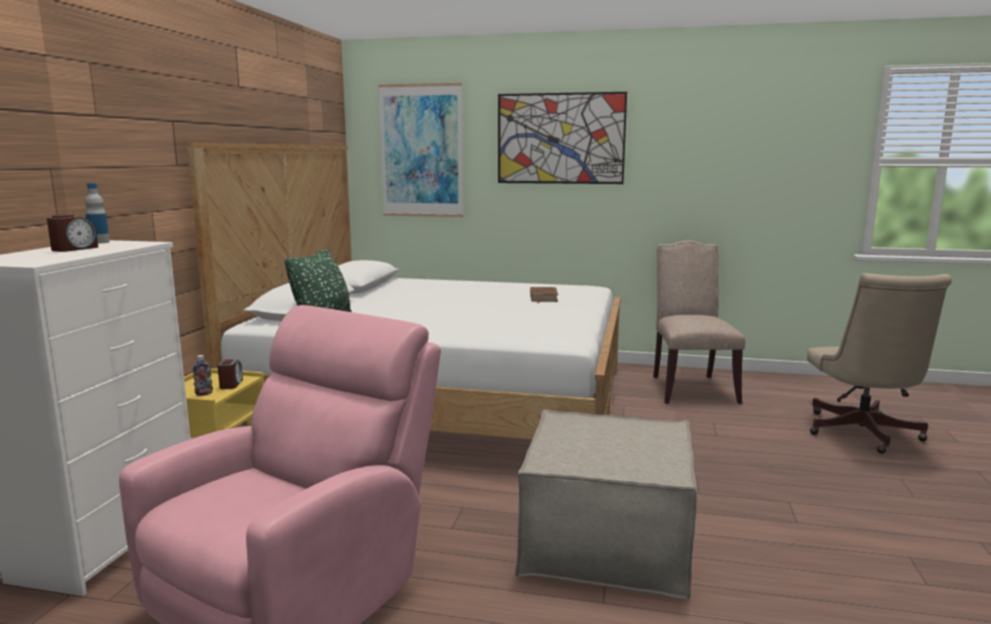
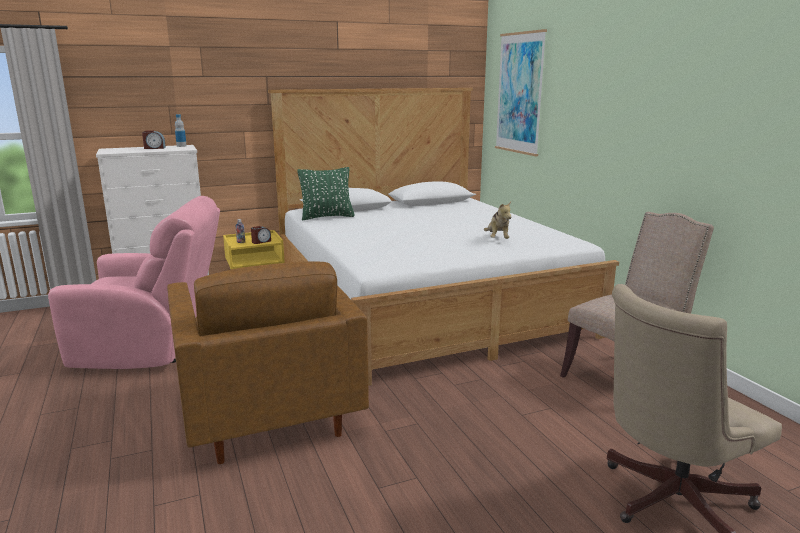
camera: 55 degrees right, 5 degrees up
(543, 297) = (497, 239): brown book -> plush toy
(560, 138) = (607, 84): picture -> none
(606, 542) = (267, 413): beige ottoman -> brown armchair

